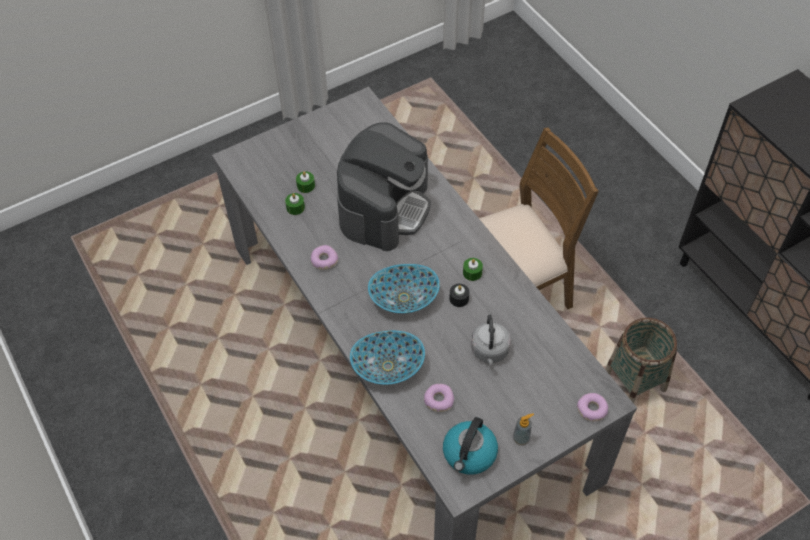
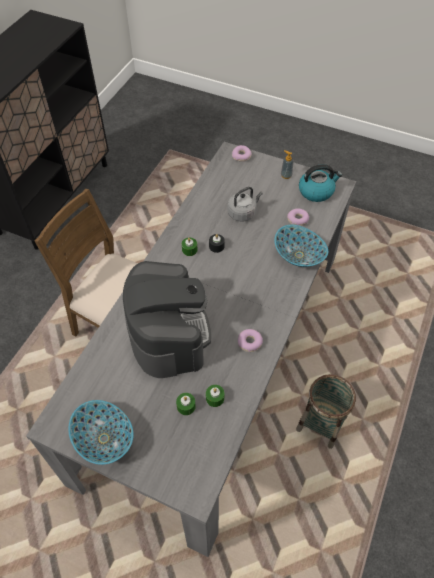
camera: 125 degrees left, 0 degrees up
(384, 207) = (168, 333): coffee machine -> coffee machine turned 90 degrees clockwise
(404, 299) = (241, 275): bowl -> bowl (104, 438)
(634, 381) = (147, 236): basket -> basket (321, 424)

